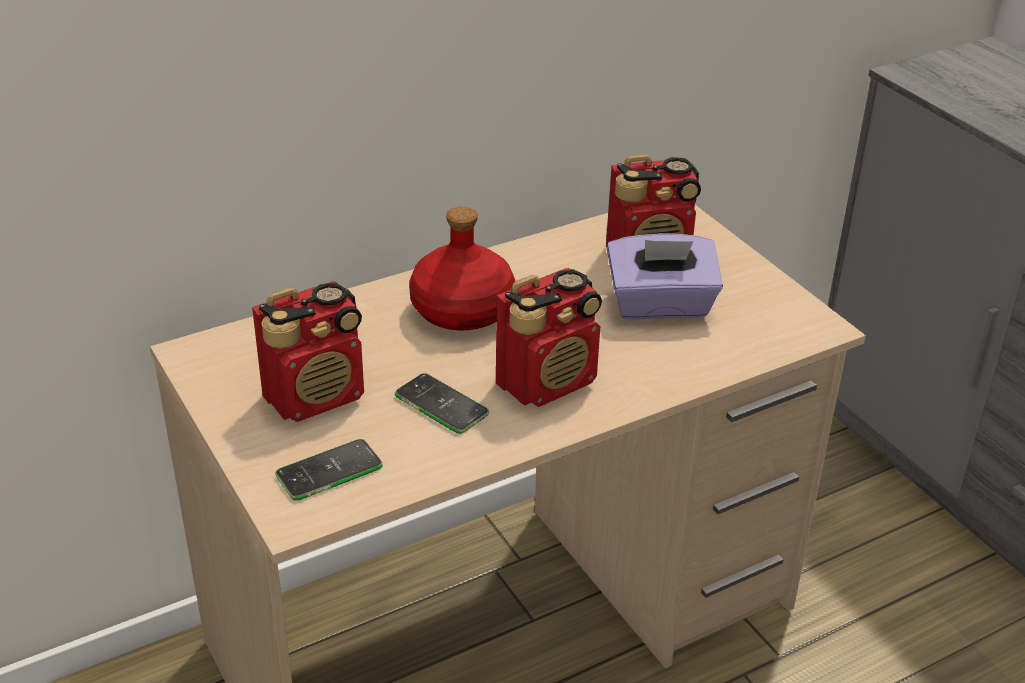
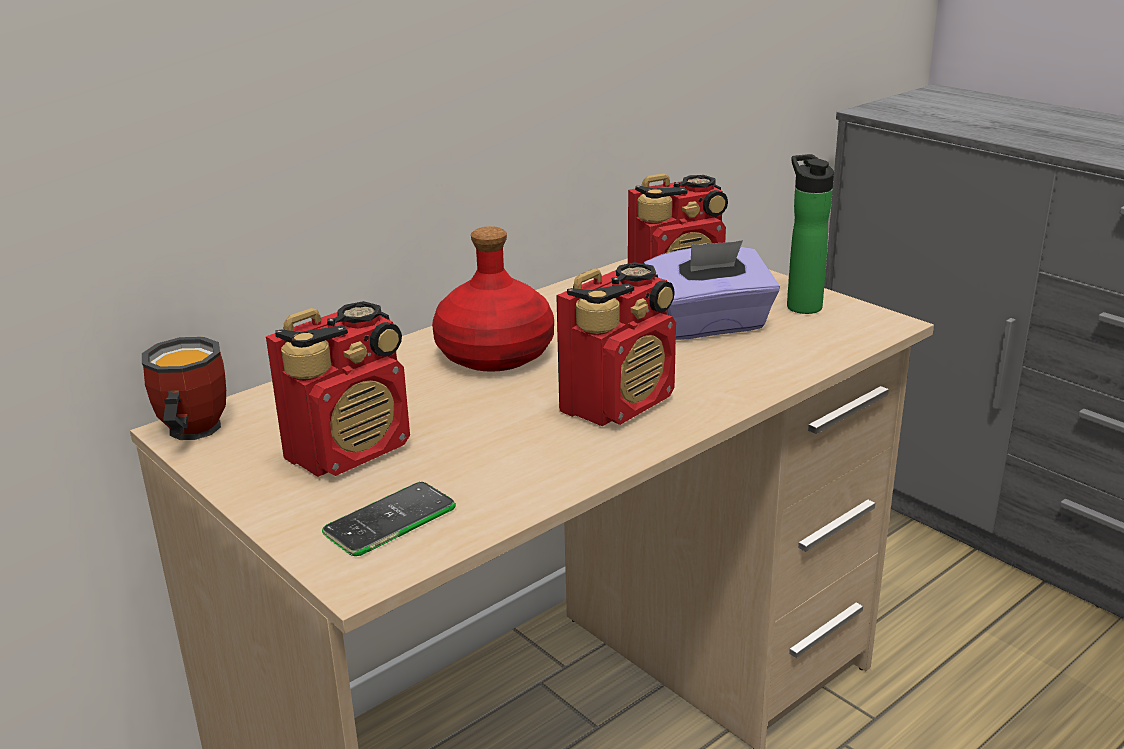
camera: 10 degrees left, 10 degrees down
(194, 357) = (188, 433): none -> mug
(441, 405) = (504, 439): phone -> none
(755, 293) = (801, 305): none -> bottle

